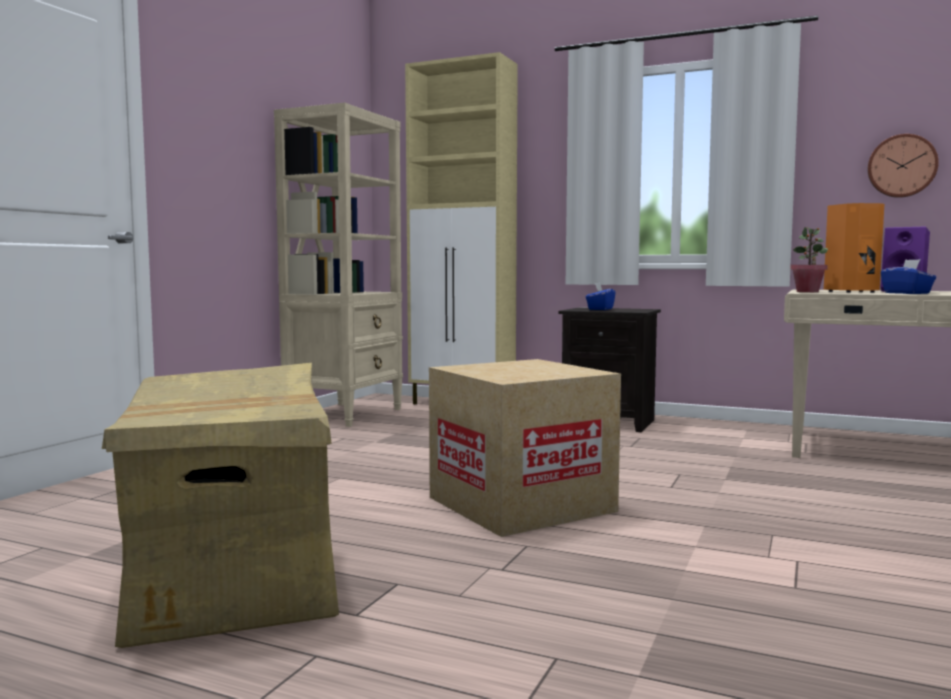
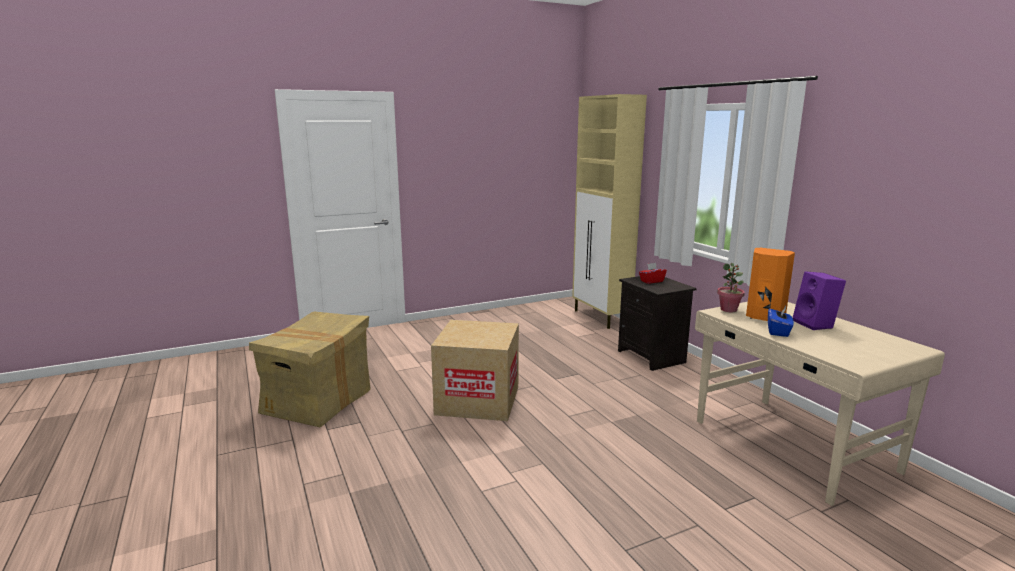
camera: 40 degrees right, 10 degrees up
(345, 414) = (526, 311): beige bookcase -> none
(600, 309) = (651, 281): blue tissue box -> red tissue box
(901, 166) = (875, 212): wall clock -> none

